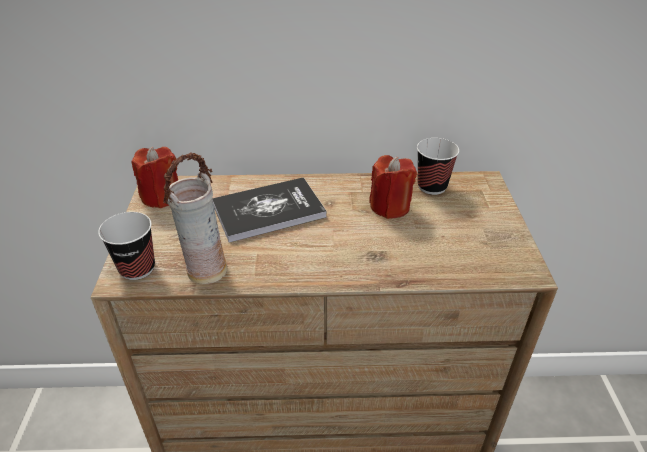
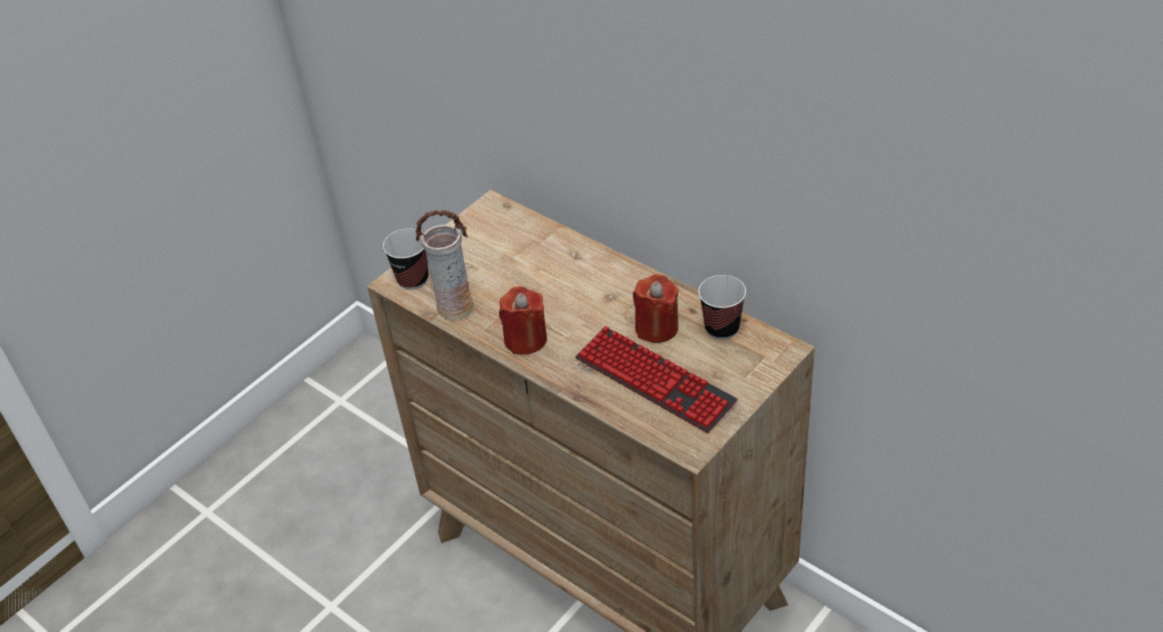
camera: 45 degrees right, 5 degrees up
(161, 196) = (486, 220): red candle -> red candle (525, 339)
(268, 210) = (553, 277): book -> none
(437, 241) = (654, 381): none -> keyboard

